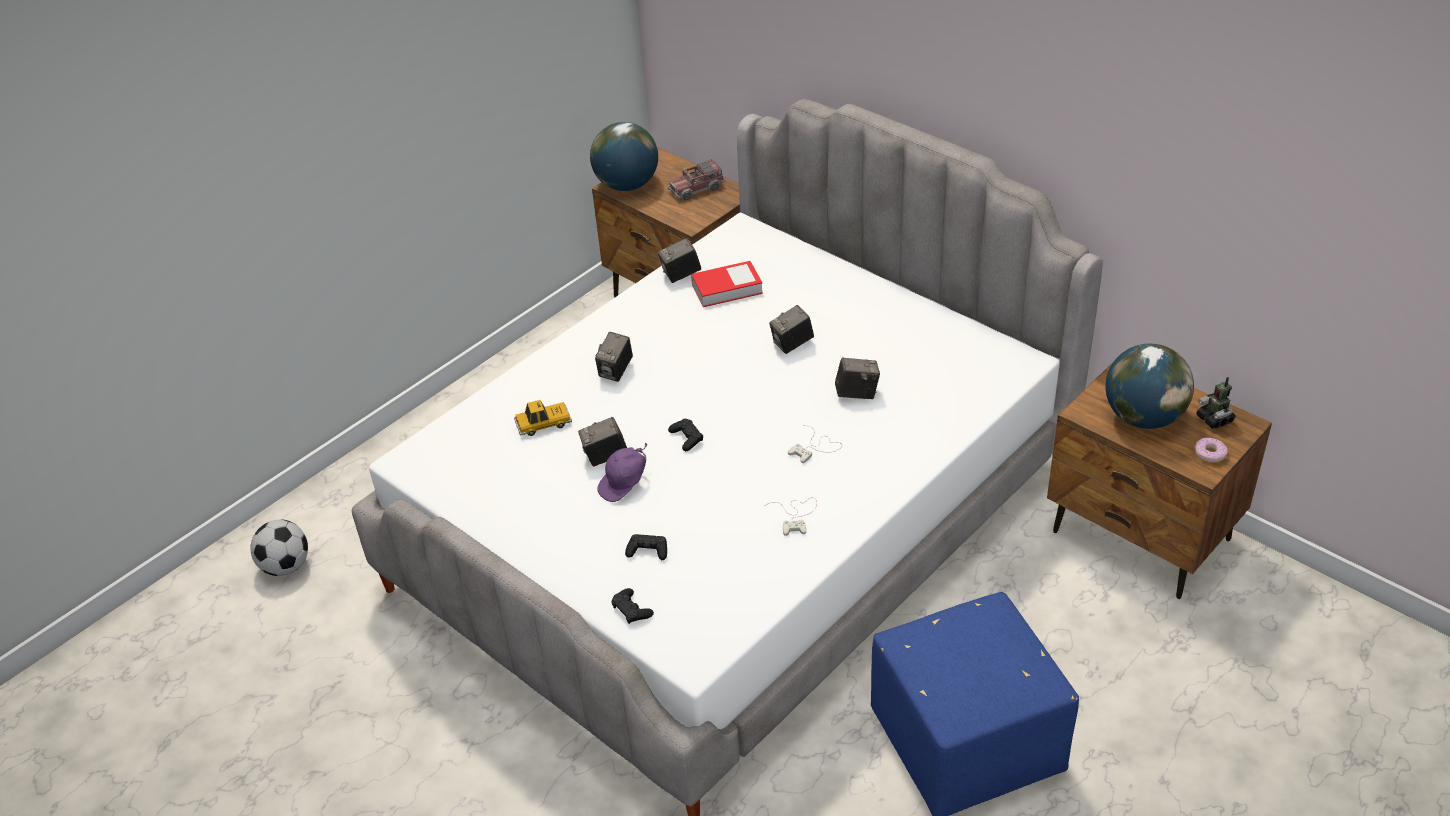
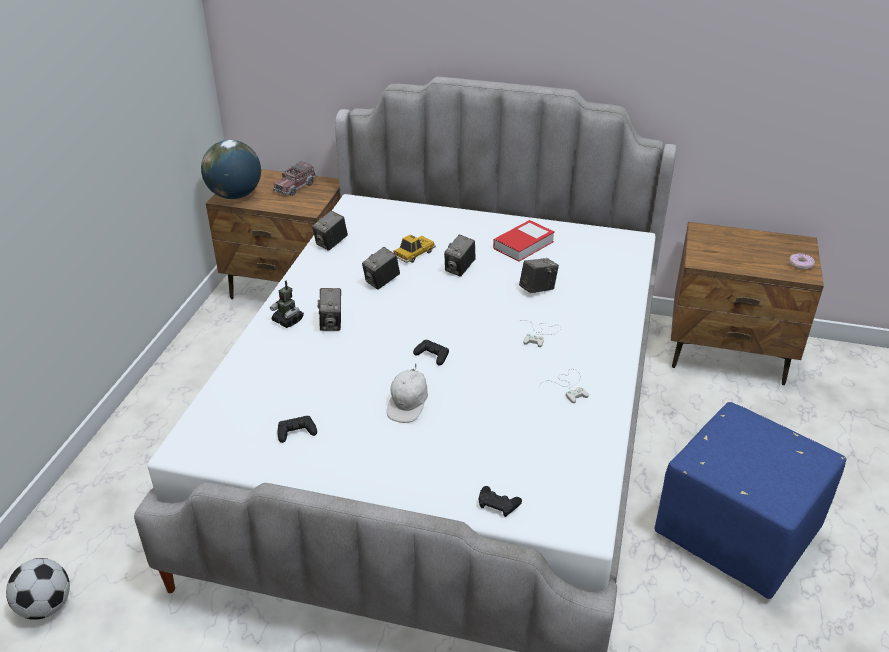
camera: 30 degrees left, 5 degrees down
(543, 423) = (297, 379): toy car -> toy car (413, 254)
(605, 457) = (374, 389): camera -> camera (381, 282)
(625, 484) = (409, 405): purple cap -> white cap
(648, 551) = (472, 451): black game controller -> black game controller (296, 432)
(727, 289) = (376, 244): book -> book (523, 245)
(1142, 417) = (739, 254): globe -> none
(1214, 419) = (782, 244): toy robot -> toy robot (288, 320)

